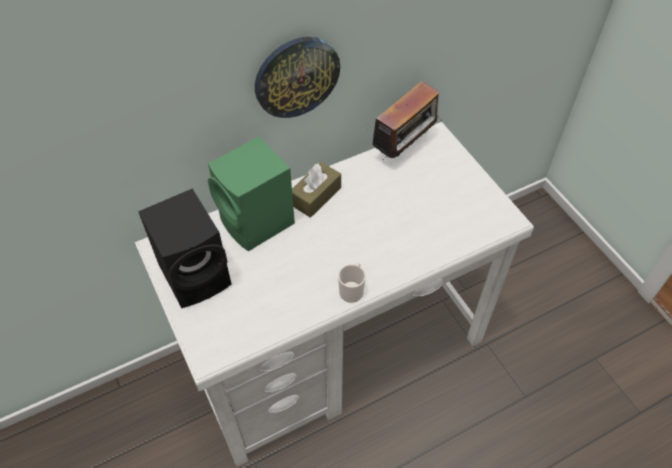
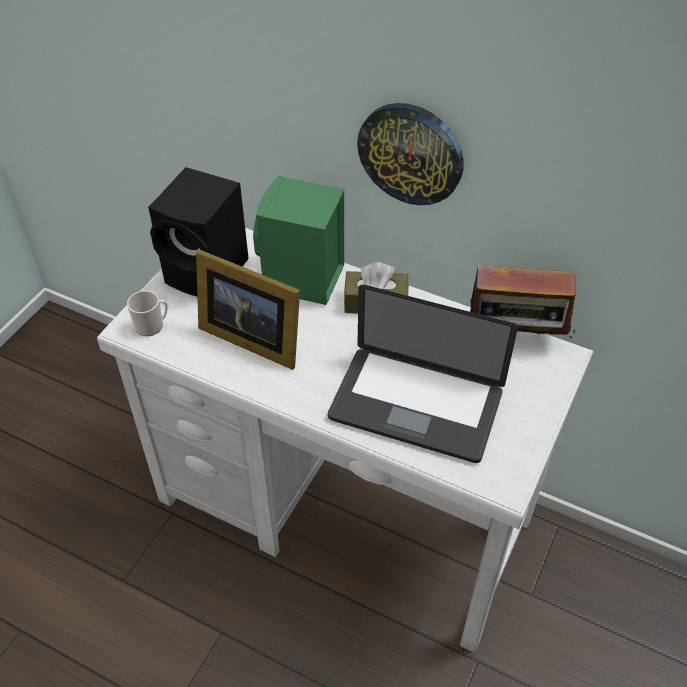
camera: 55 degrees right, 5 degrees down
(285, 282) = (250, 336): none -> picture frame
(352, 290) = (284, 392): mug -> mug (152, 325)
(418, 226) = (416, 405): none -> laptop

